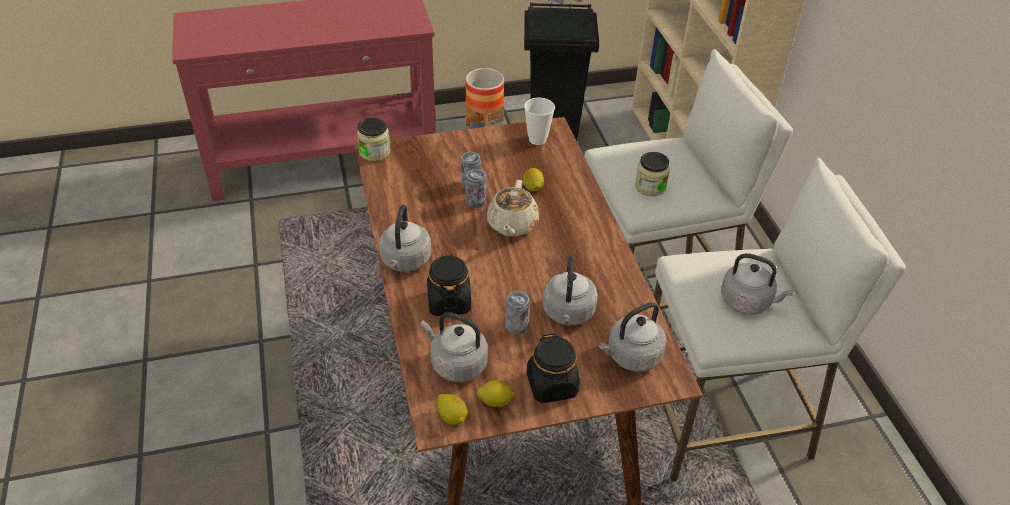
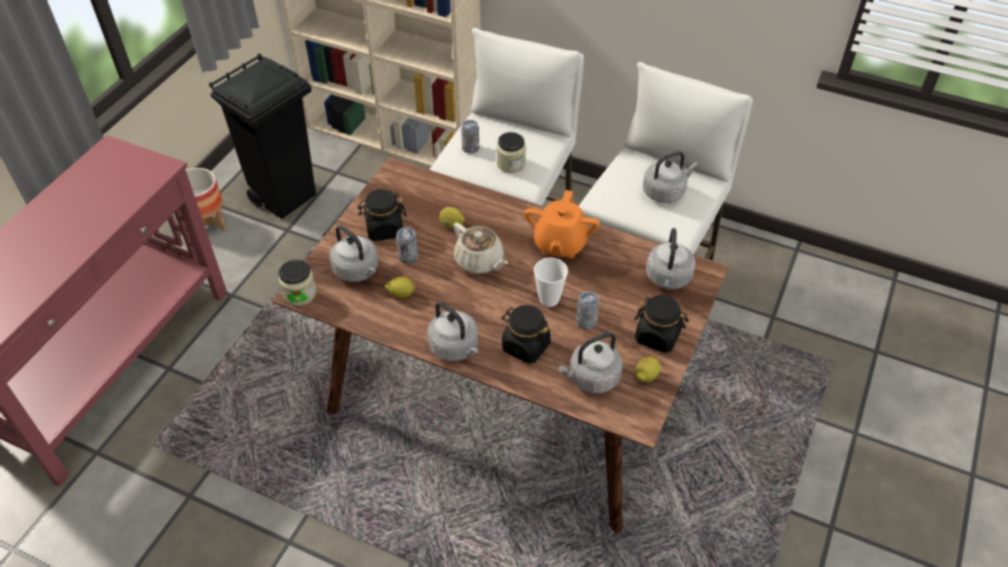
camera: 50 degrees left, 5 degrees up
(452, 417) = (640, 409): lemon -> lemon (401, 294)
(476, 202) = (432, 266): can -> can (470, 148)
(485, 156) = (384, 229): none -> black jar
(537, 139) = (399, 188): cup -> cup (549, 299)
(568, 313) = (600, 286): grey kettle -> grey kettle (358, 271)
(587, 262) = (560, 244): none -> orange teapot

